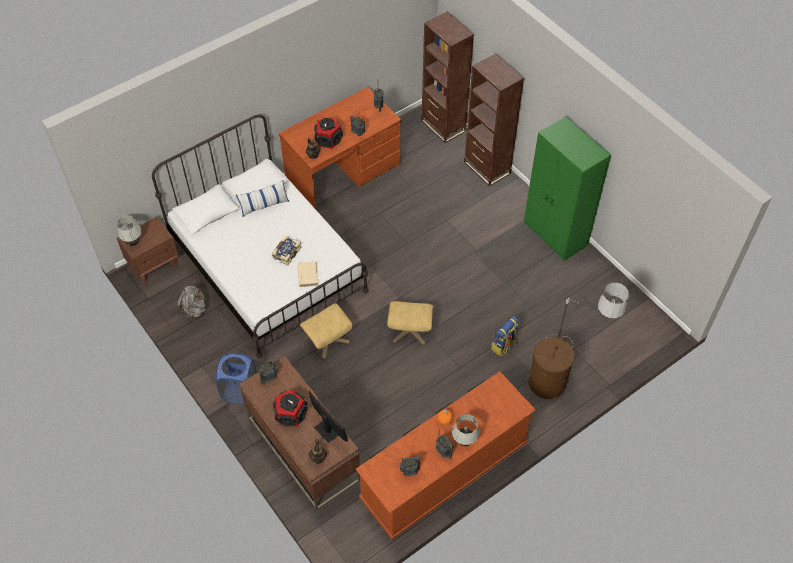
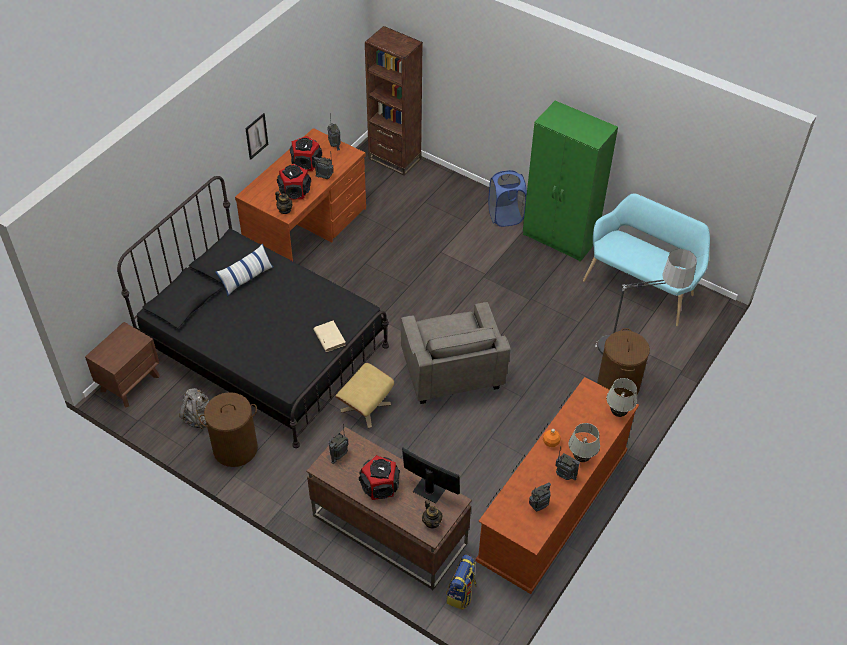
camera: 20 degrees left, 5 degrees down
(133, 243) = (108, 357): white table lamp -> white table lamp (618, 413)
(211, 344) = (235, 449): none -> brown laundry basket
(240, 391) = (290, 490): blue laundry basket -> blue laundry basket (505, 216)
(267, 267) = (264, 350): white bed -> black bed
(286, 253) = (294, 321): book -> none
(306, 86) = (256, 136): none -> picture
(348, 117) = (306, 163): none -> speaker
(410, 330) = (451, 373): beige ottoman -> grey armchair
(487, 167) = (459, 189): brown bookcase -> none
(504, 346) = (557, 361): backpack -> backpack (461, 593)
(609, 298) = (642, 286): none -> turquoise bench

